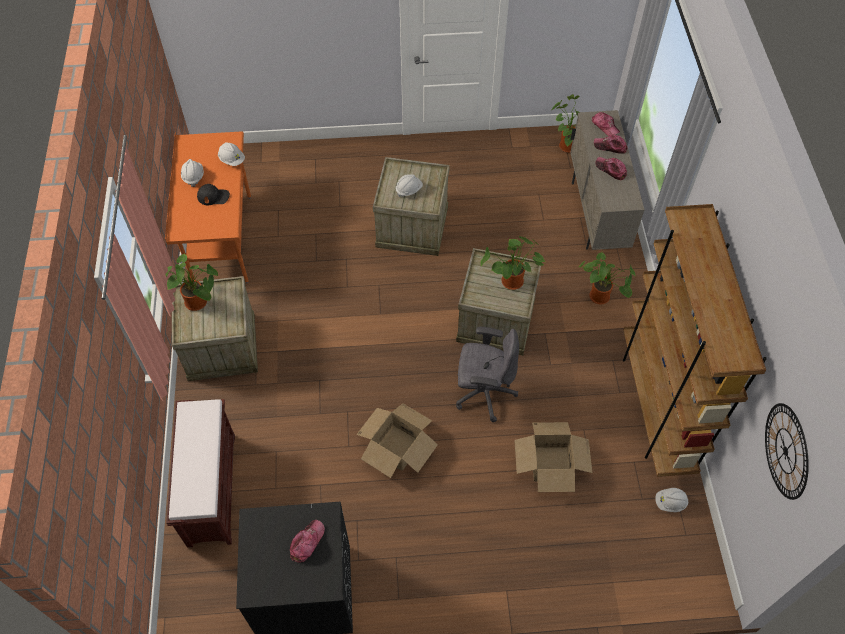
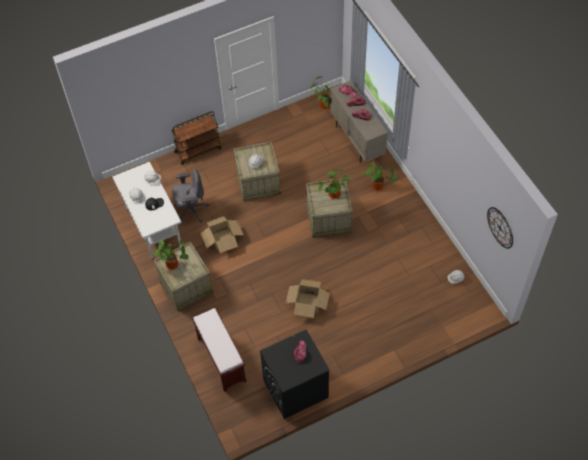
camera: 20 degrees left, 0 degrees up
(222, 240) = (153, 228): orange desk -> white desk
(347, 149) = (198, 150): none -> brown cart
(483, 392) = (339, 259): grey office chair -> grey office chair (191, 210)
(550, 463) = (389, 282): cardboard box -> cardboard box (222, 239)
(656, 406) = (430, 234): brown bookcase -> none

